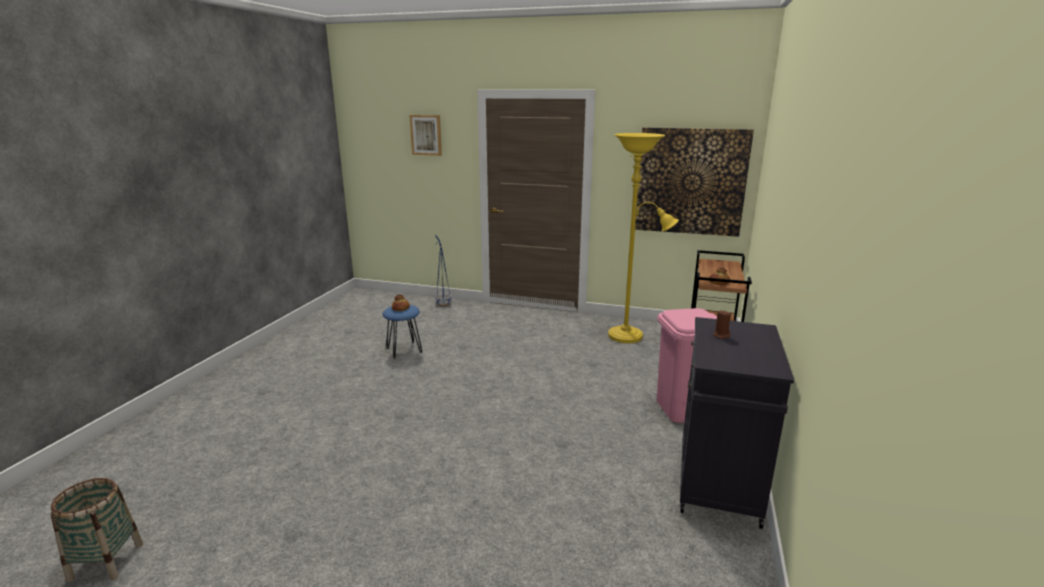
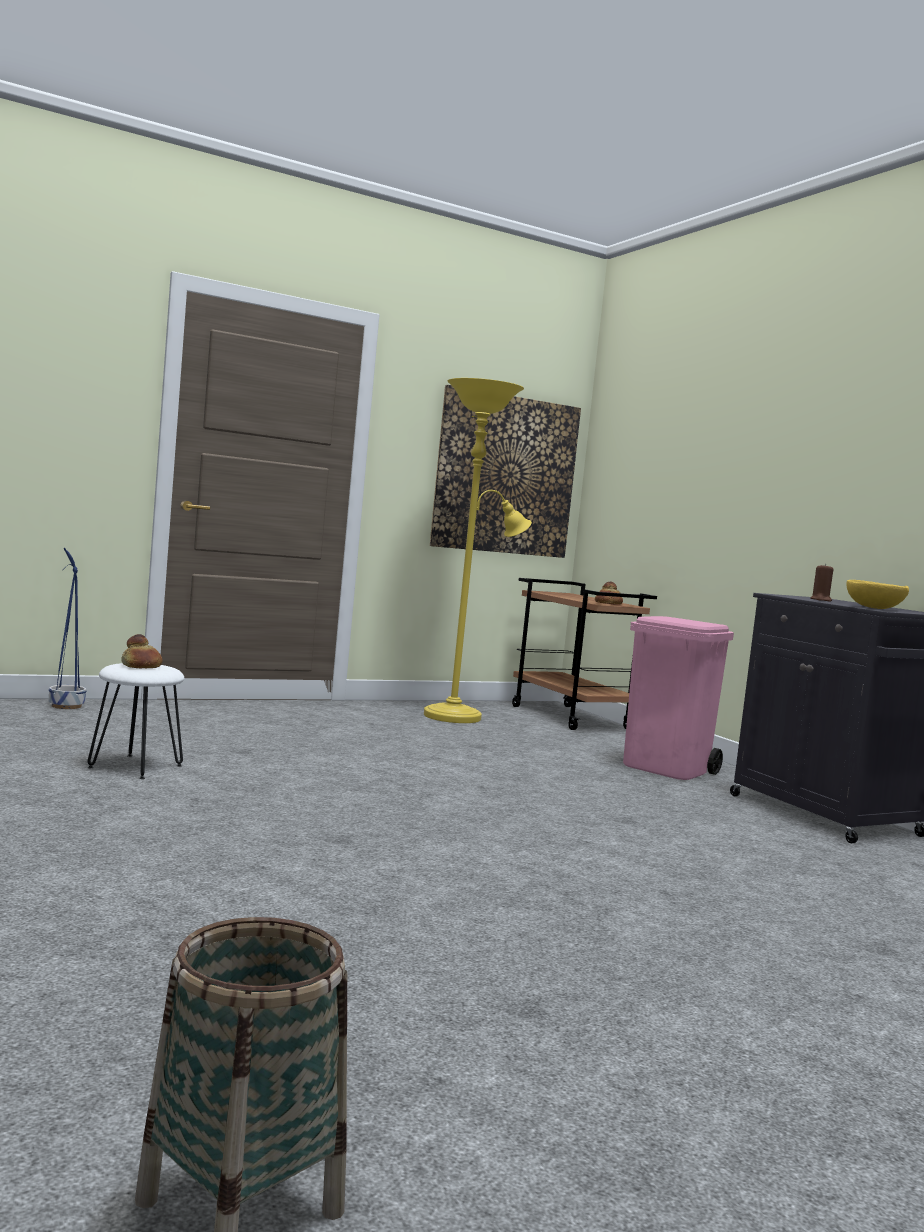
camera: 45 degrees left, 15 degrees down
(404, 350) = (136, 767): blue stool -> white stool
(426, 135) = (44, 339): picture -> none
(715, 358) = (873, 608): none -> yellow bowl

